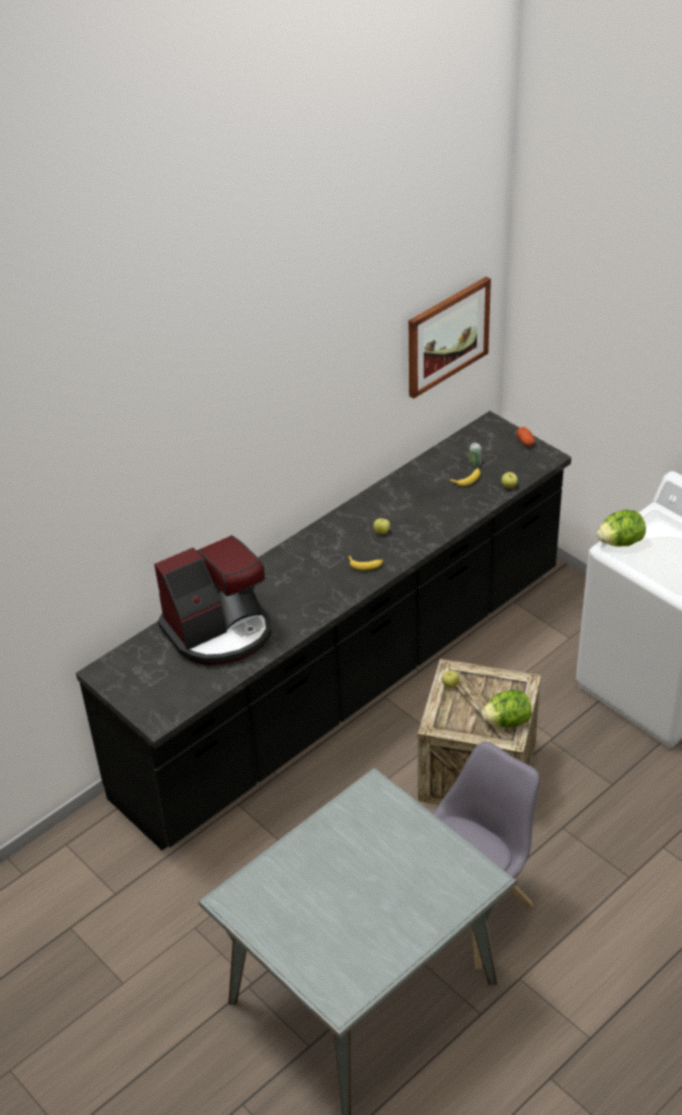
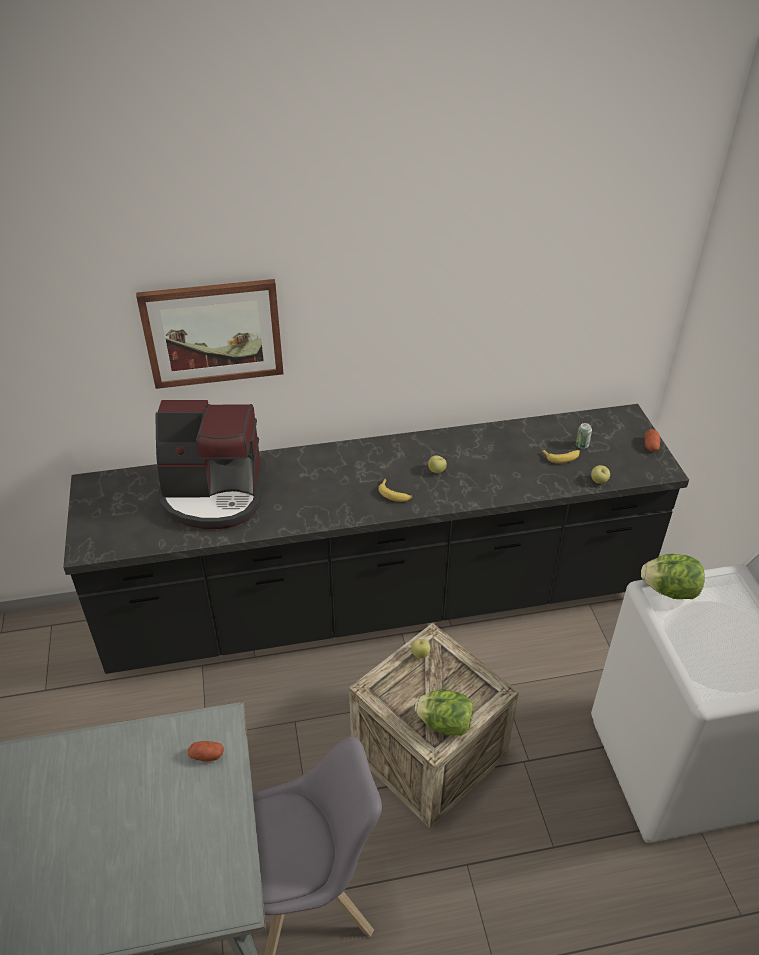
camera: 30 degrees right, 0 degrees up
(383, 812) = (206, 755): none -> potato
(447, 336) = (598, 299): picture -> picture (213, 333)

